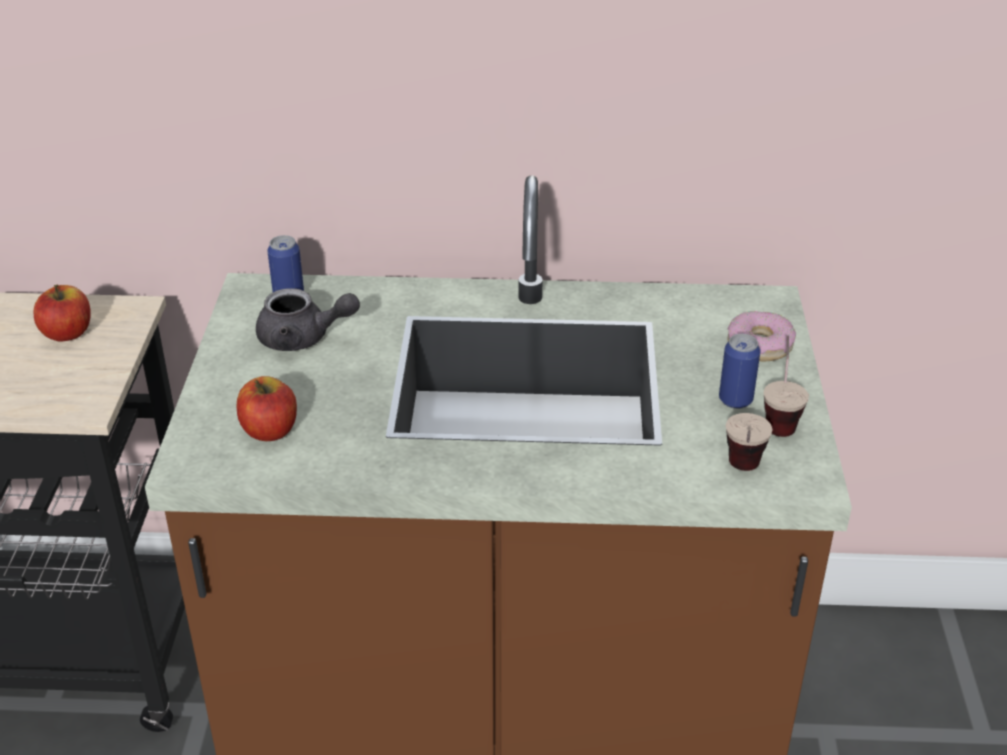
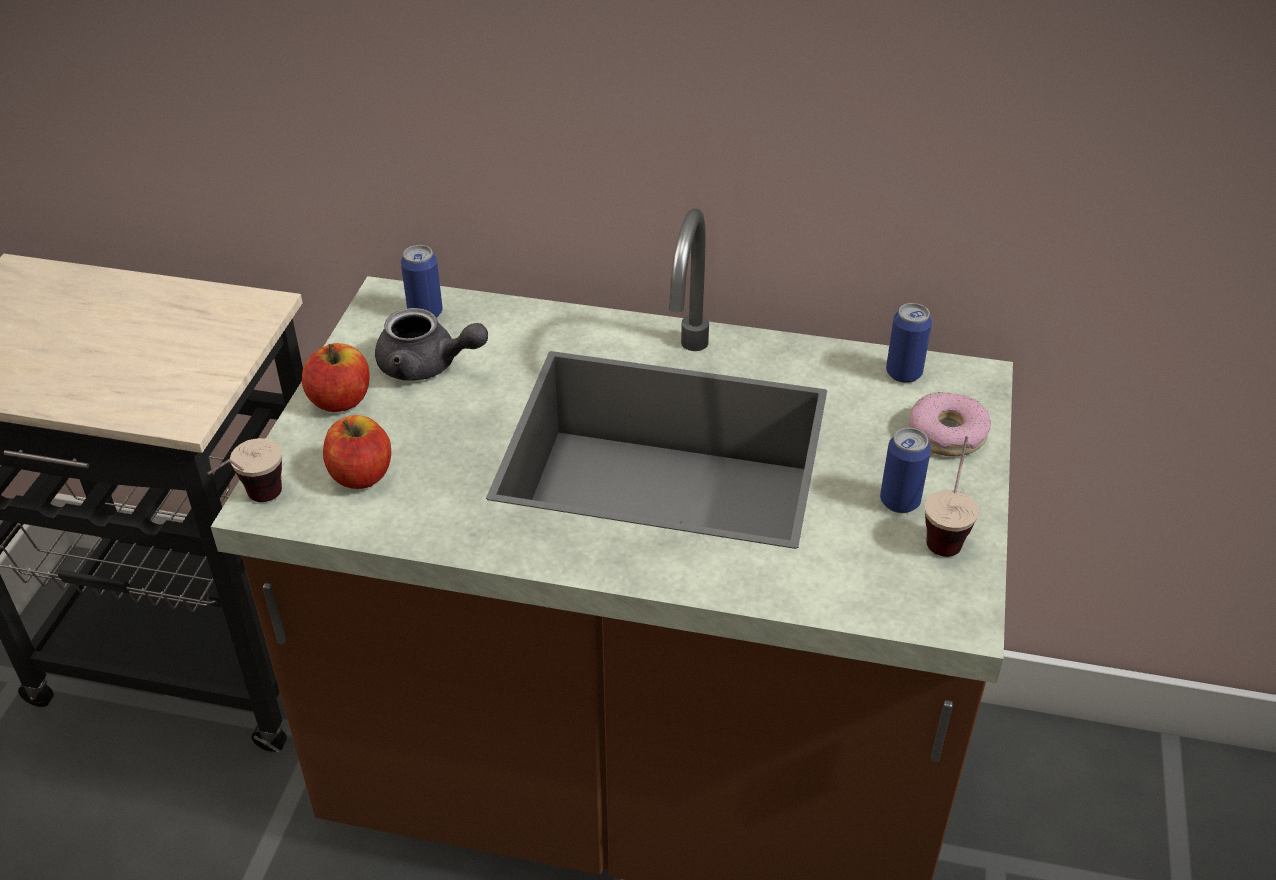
camera: 10 degrees right, 5 degrees up
(67, 333) = (187, 327): apple -> apple (340, 400)
(711, 303) = (903, 373): none -> can
(742, 474) = (883, 598): cup -> cup (253, 505)

